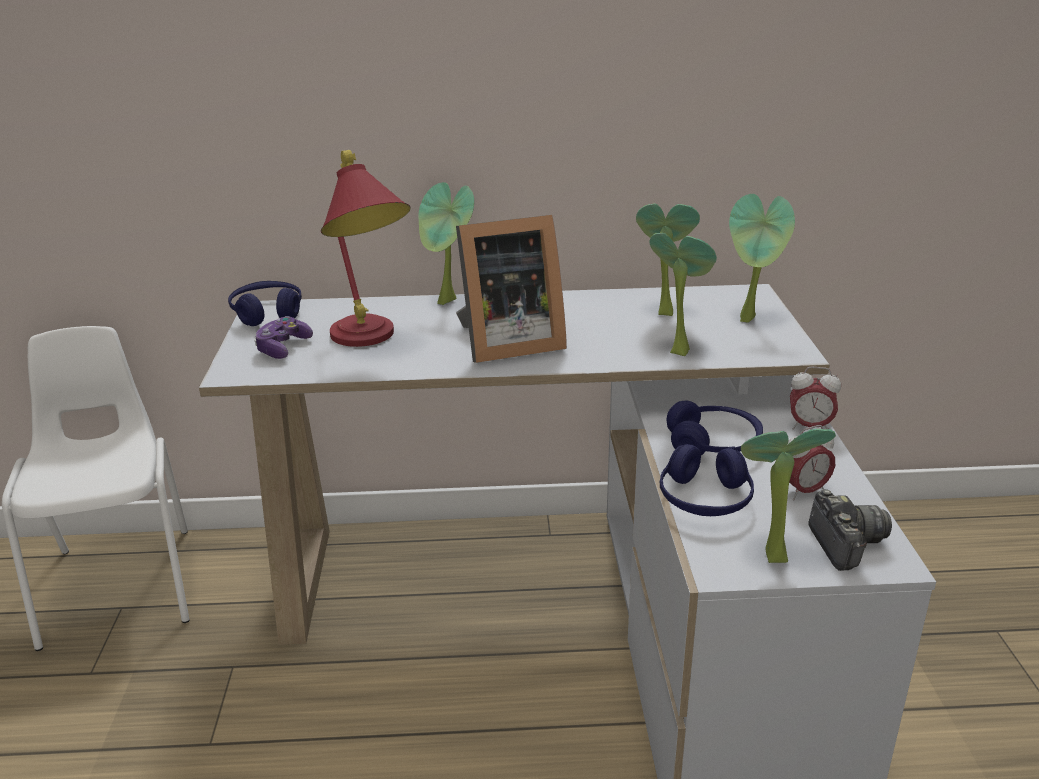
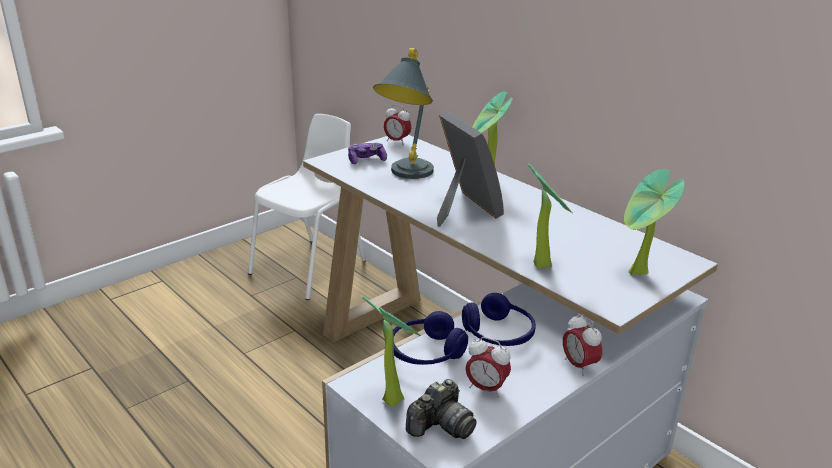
camera: 50 degrees right, 0 degrees up
(267, 313) = (397, 141): blue headphones -> alarm clock
(370, 342) = (405, 176): red table lamp -> grey table lamp
(506, 343) = (463, 209): picture frame -> picture frame turned 150 degrees counterclockwise
(662, 312) = (592, 240): potted plant -> none

